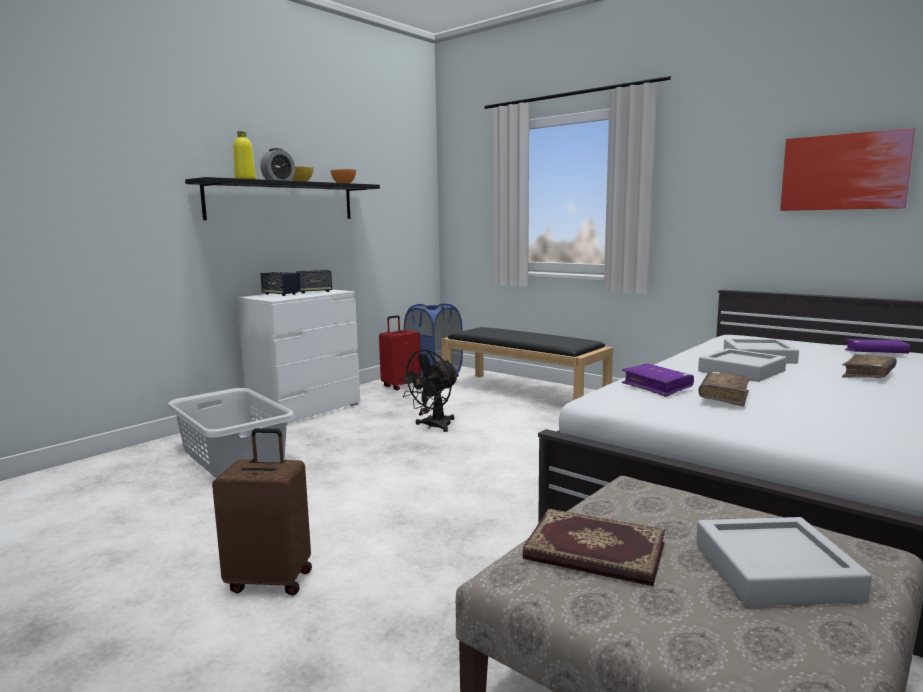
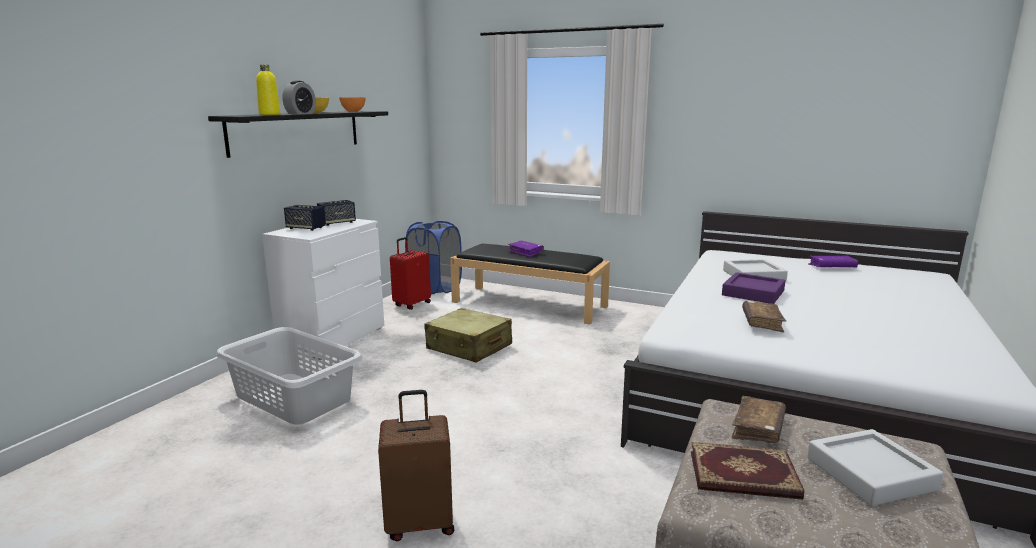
camera: 15 degrees left, 5 degrees up
(433, 426) = (469, 347): black fan -> beige suitcase
(656, 387) = (705, 316): purple book -> purple book (525, 252)
(741, 371) = (753, 293): grey tray -> purple tray
(844, 172) = (804, 118): picture -> none
(868, 375) = (841, 290): brown book -> brown book (758, 428)

